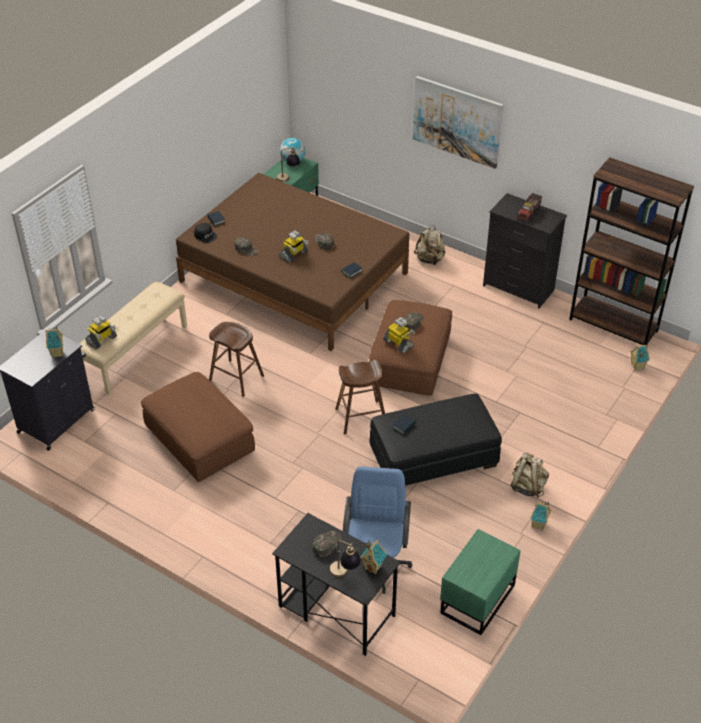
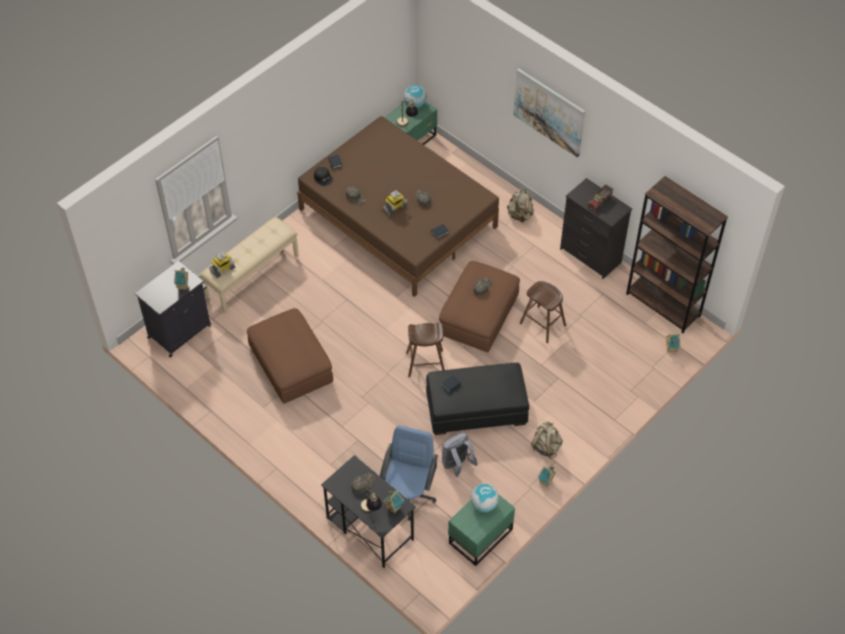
camera: 10 degrees right, 10 degrees up
(236, 378) = (330, 311): brown stool -> brown stool (542, 324)
(399, 343) = (465, 306): toy robot -> none
(426, 521) = (457, 465): none -> grey backpack
(481, 552) = (484, 504): none -> globe

